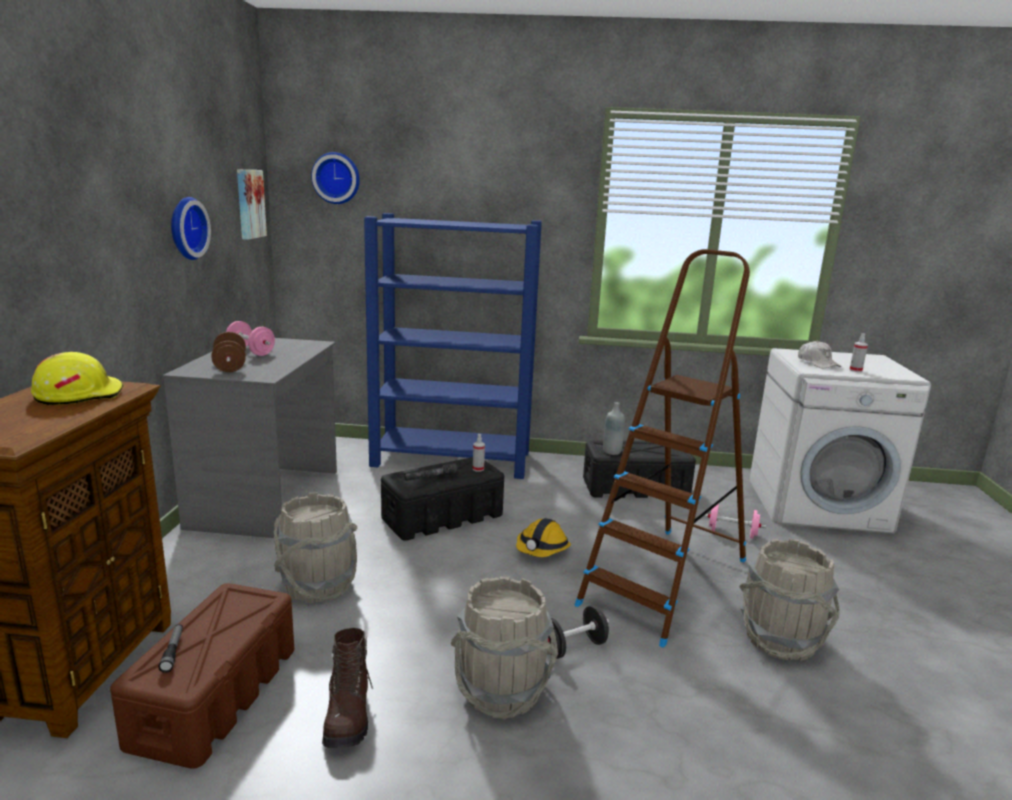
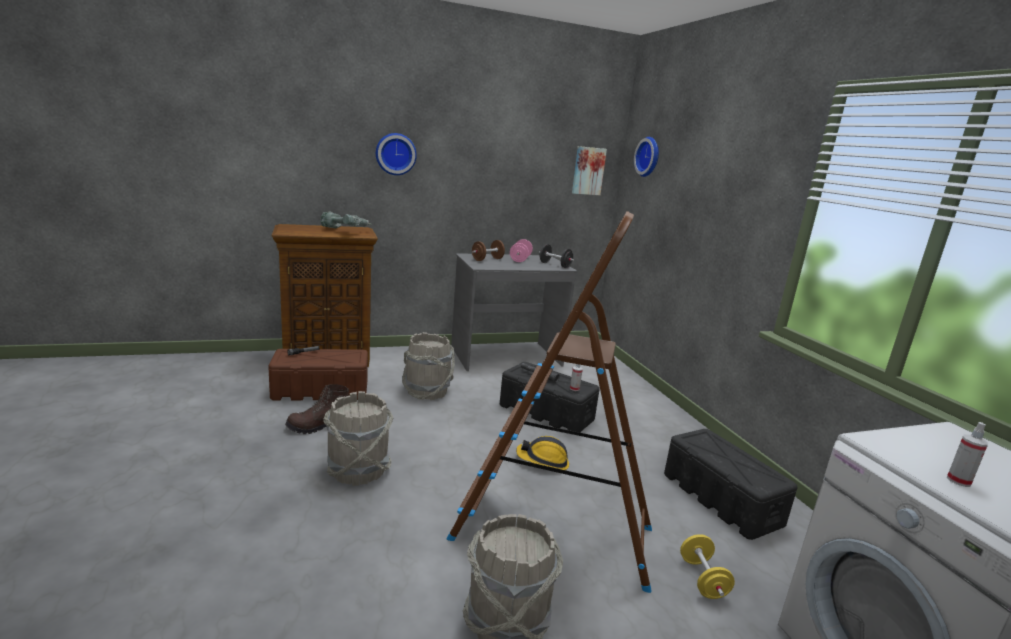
camera: 65 degrees right, 0 degrees up
(79, 395) = (345, 231): yellow hard hat -> power drill
(185, 228) = (507, 176): wall clock -> wall clock (395, 154)
(452, 459) = (640, 399): blue bookcase -> none
(573, 647) = (420, 493): black dumbbell -> black dumbbell (555, 265)
(612, 451) = (697, 442): grey bottle -> none
(732, 533) = (702, 579): pink dumbbell -> yellow dumbbell
(817, 363) = (931, 450): white cap -> none

